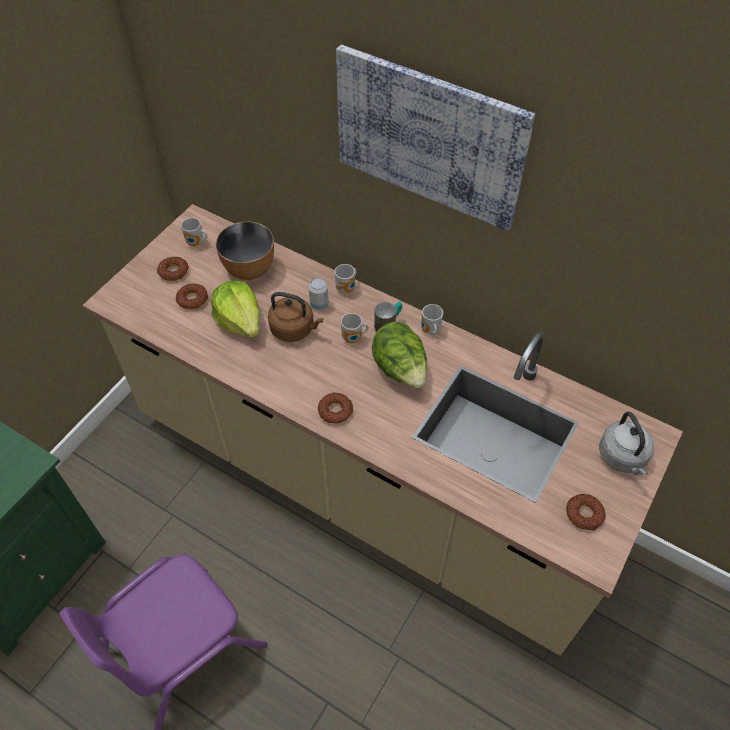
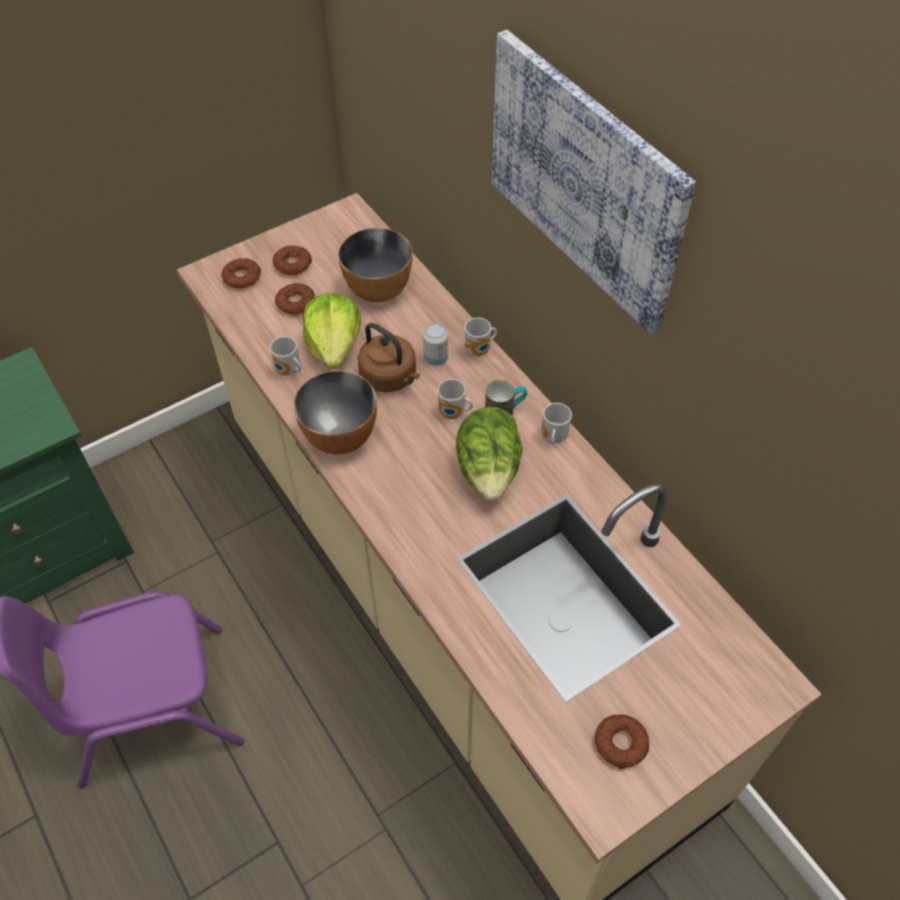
camera: 25 degrees right, 0 degrees up
(196, 243) = (335, 240): mug -> mug (288, 371)
(282, 384) = (341, 437): none -> bowl
(335, 410) = (384, 491): donut -> donut (242, 277)
(623, 458) = (715, 694): grey kettle -> none

